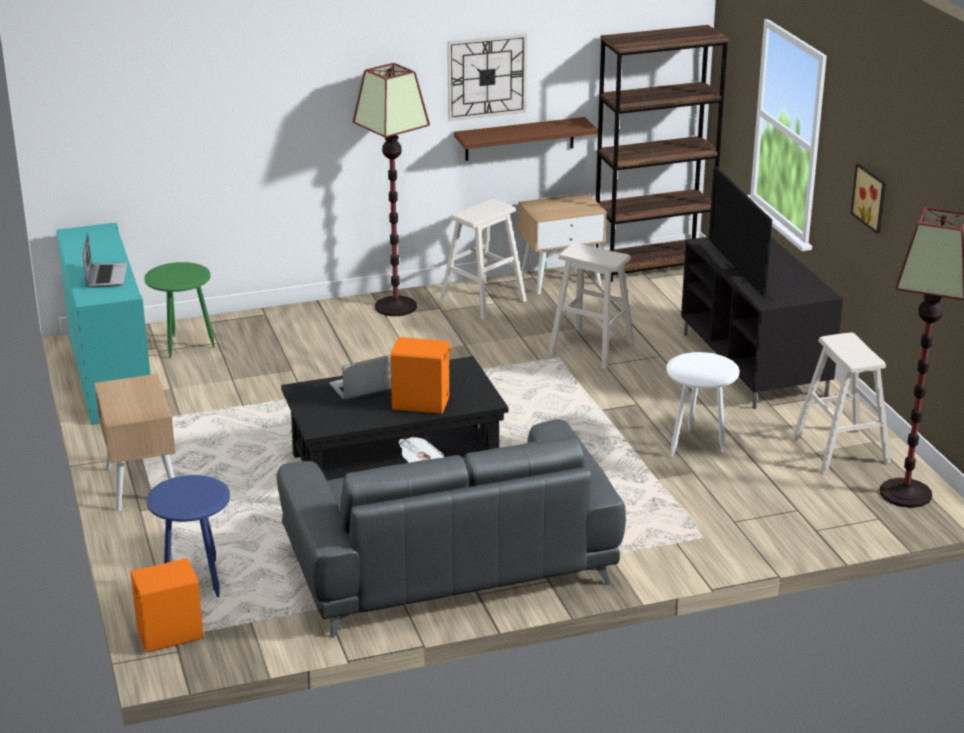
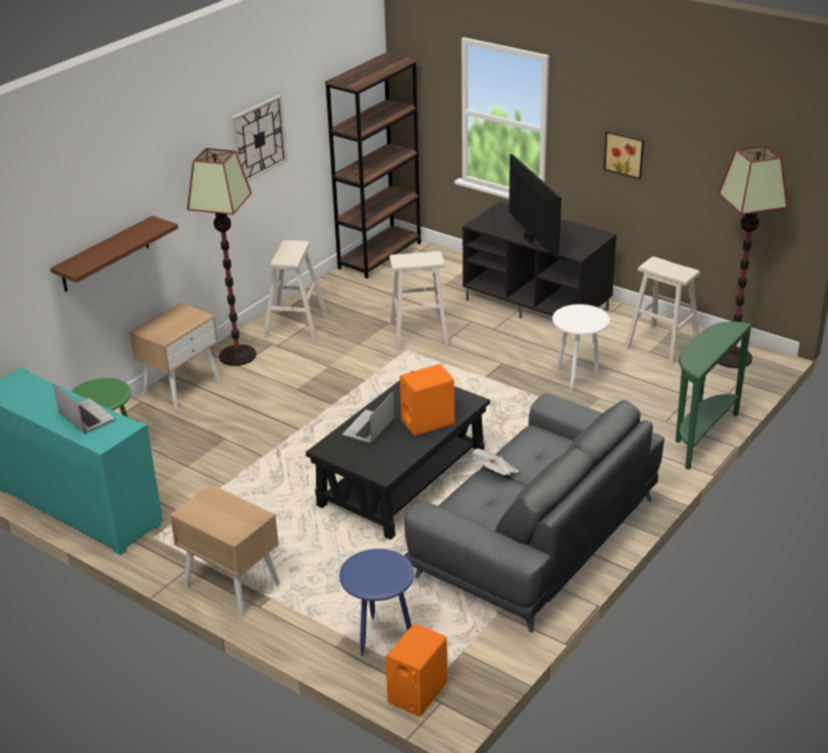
camera: 35 degrees left, 5 degrees up
(519, 139) = (283, 184): brown shelf -> brown shelf (105, 254)
(561, 279) = (330, 288): beige nightstand -> beige nightstand (182, 386)
(738, 273) = (531, 239): television -> television turned 150 degrees counterclockwise
(752, 550) = (700, 436): none -> green console table

